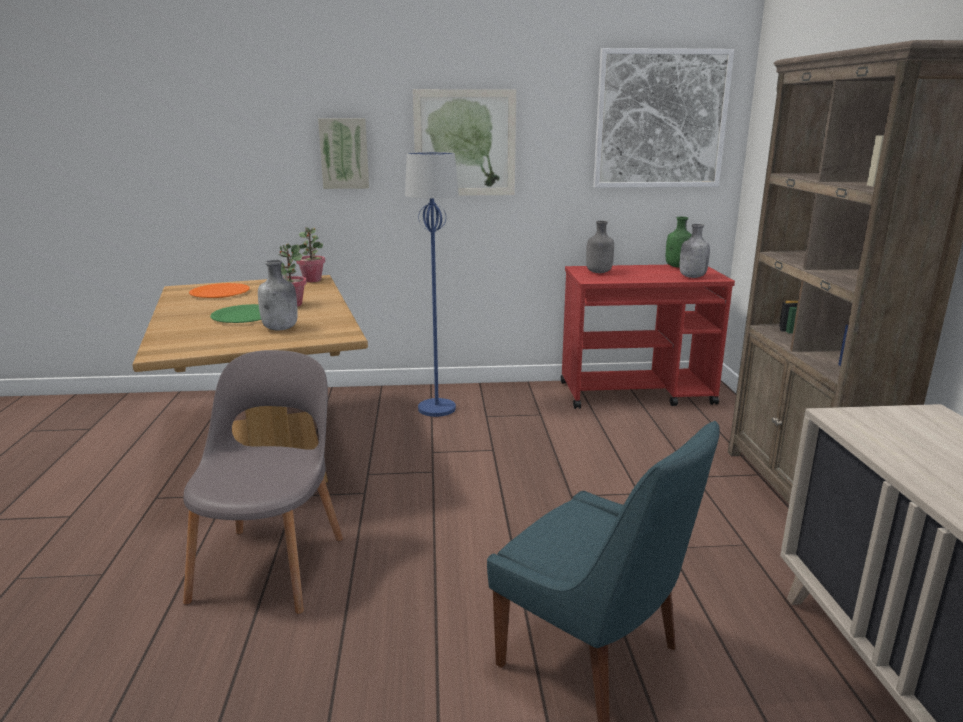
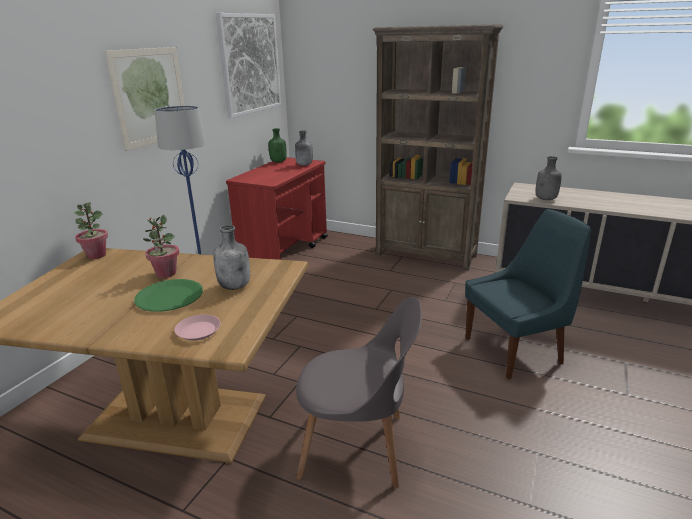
camera: 60 degrees left, 5 degrees up
(185, 338) = (198, 331): none -> pink plate
(220, 293) = (55, 301): orange plate -> none
(271, 564) = (357, 447): grey chair -> grey chair turned 150 degrees clockwise
(344, 153) = (57, 122): picture -> none
(598, 272) = (257, 177): grey bottle -> grey bottle (546, 199)

